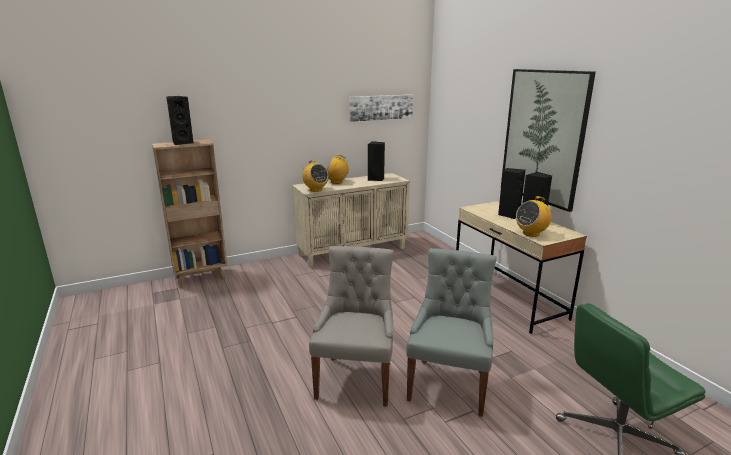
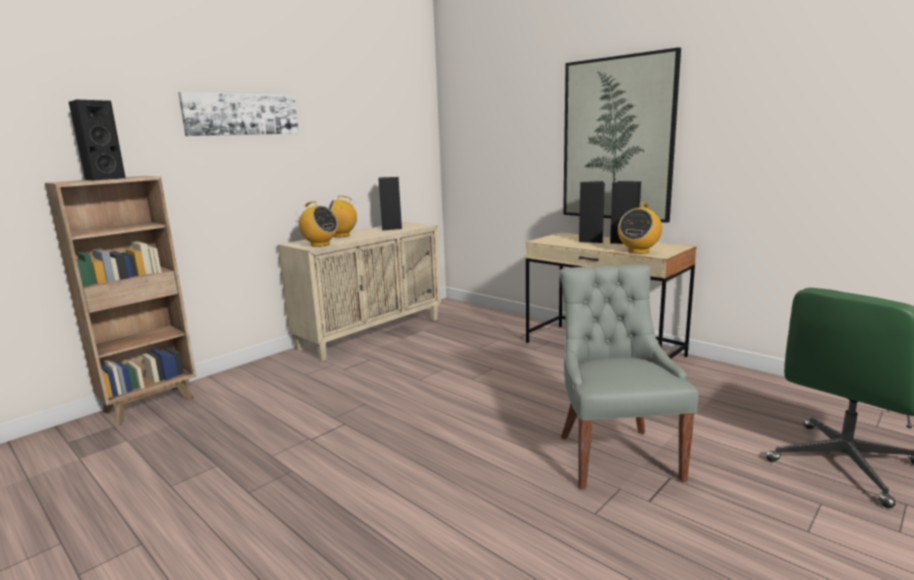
camera: 20 degrees left, 5 degrees down
(356, 378) = (491, 480): grey chair -> none
(381, 107) = (384, 133): picture -> picture (241, 114)

